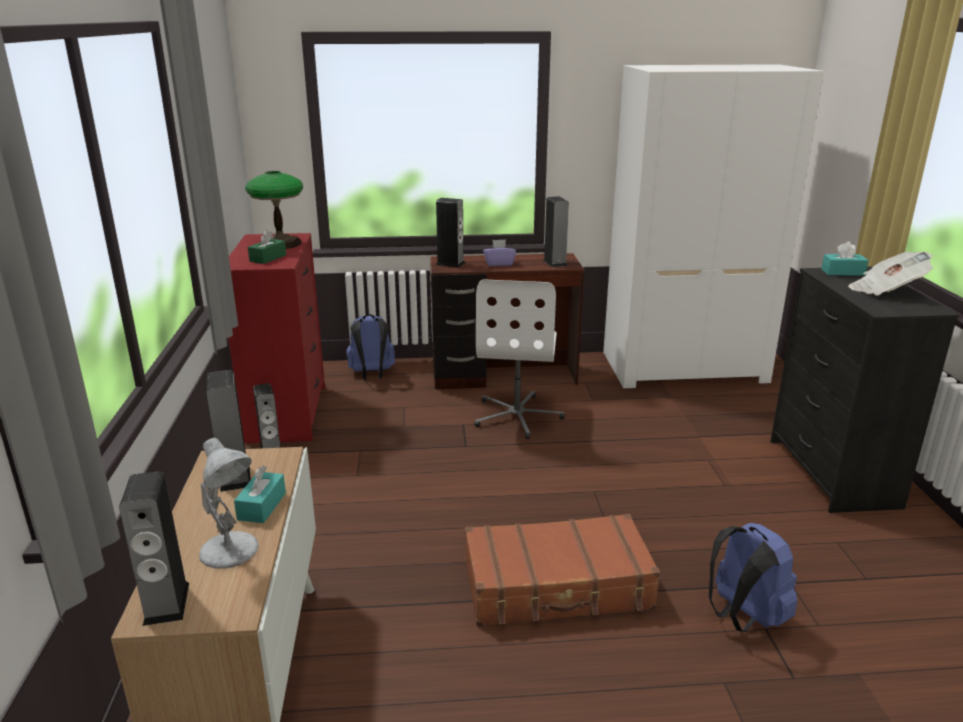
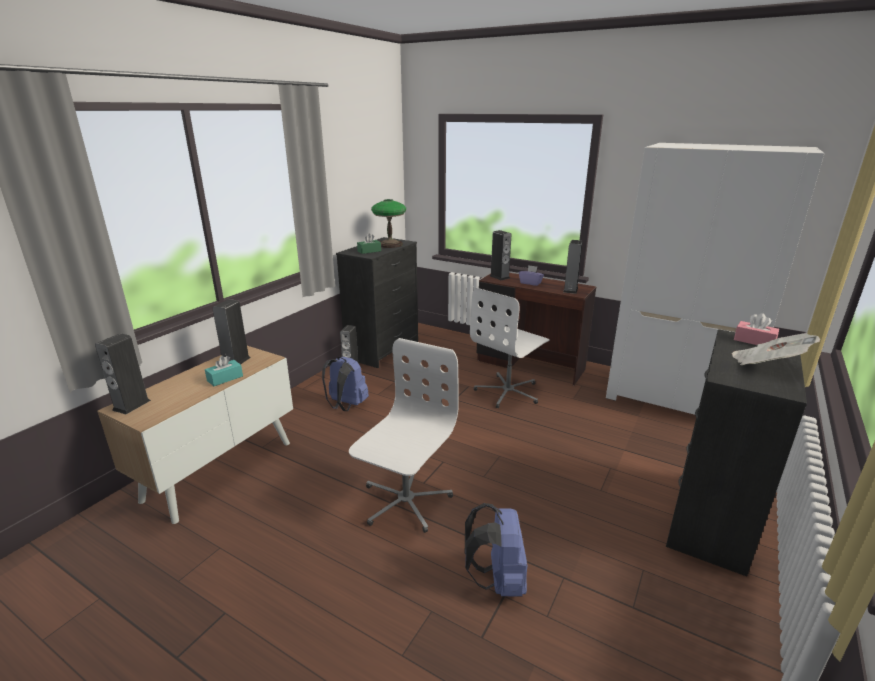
camera: 35 degrees right, 0 degrees up
(231, 551) = (184, 393): white table lamp -> none
(288, 413) = (383, 350): red dresser -> black dresser
(372, 375) = (451, 341): blue backpack -> blue backpack (346, 406)
(557, 587) = (405, 501): brown suitcase -> white office chair
(843, 272) = (754, 341): turquoise tissue box -> pink tissue box

